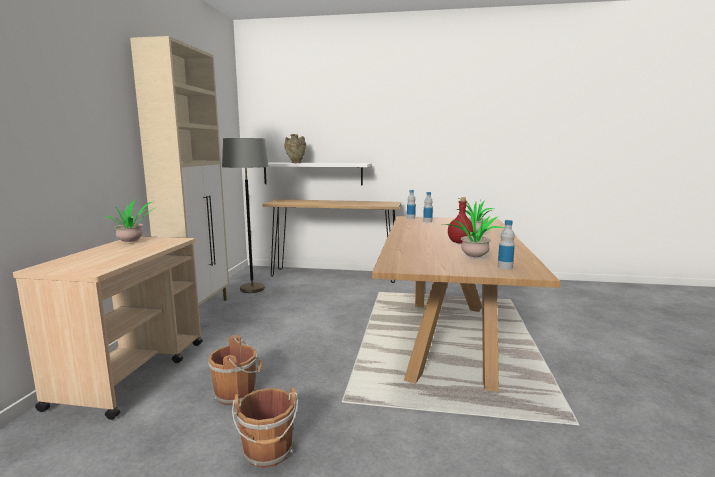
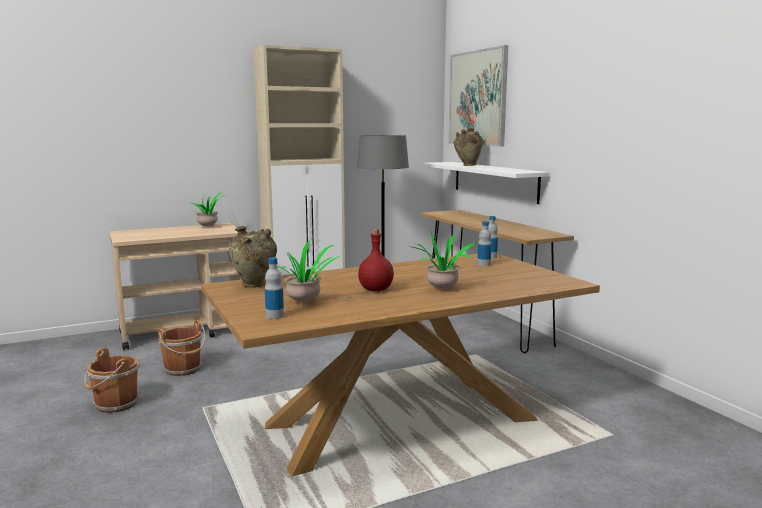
camera: 55 degrees right, 0 degrees up
(286, 111) = (477, 98): none -> picture
(406, 261) = (254, 285): none -> beige vase

